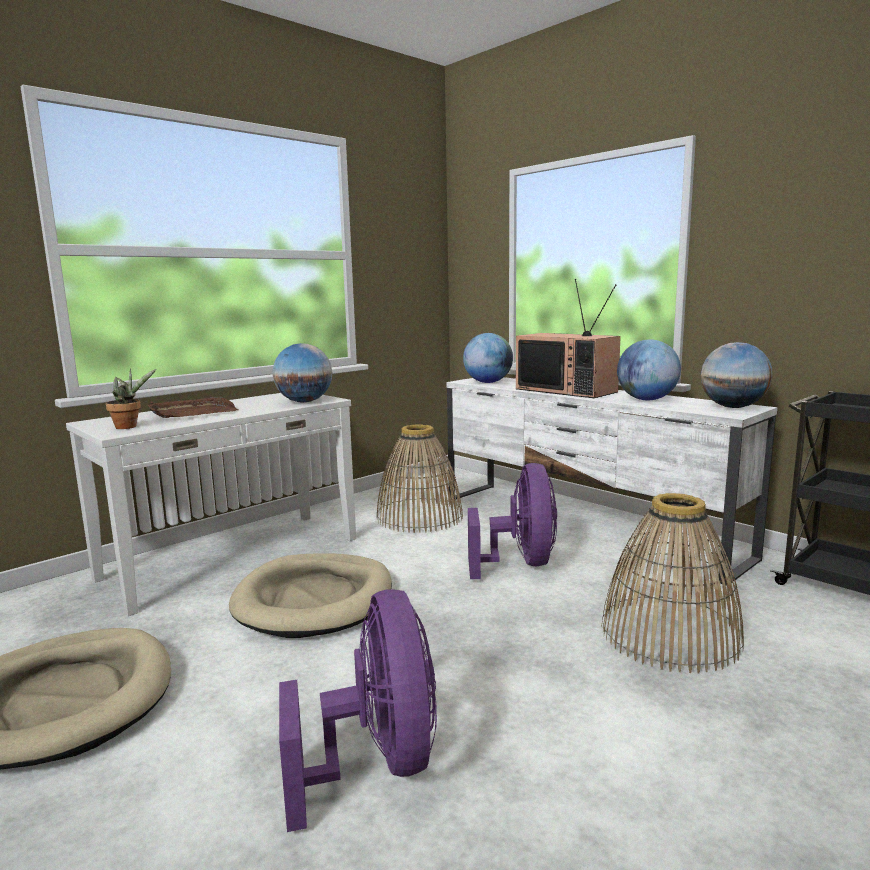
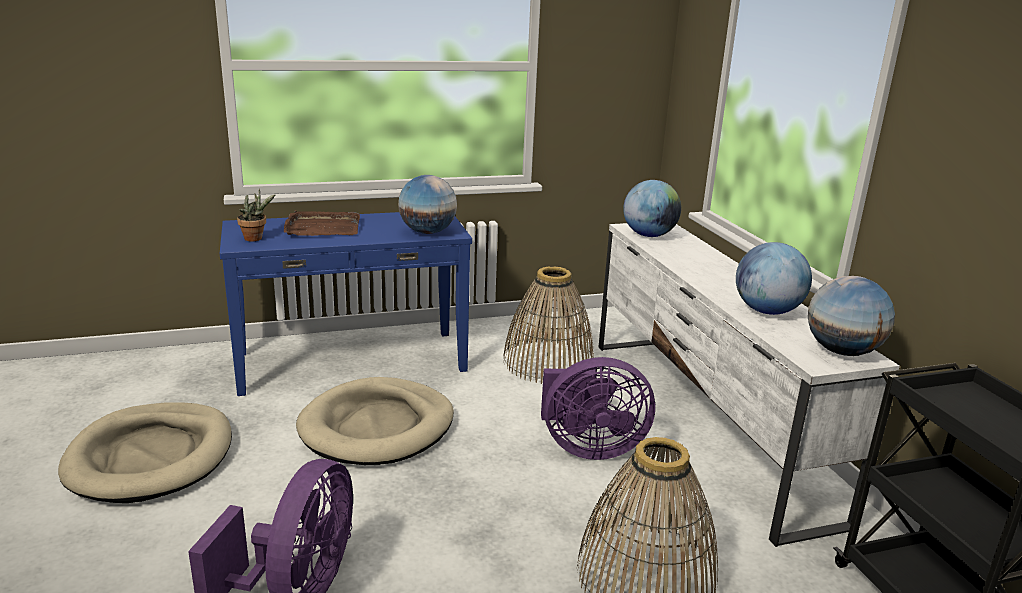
camera: 25 degrees right, 10 degrees up
(232, 558) = (351, 361): white console table -> blue console table
(520, 563) = (589, 447): purple fan -> purple fan turned 60 degrees clockwise
(568, 390) = (709, 271): television -> none

